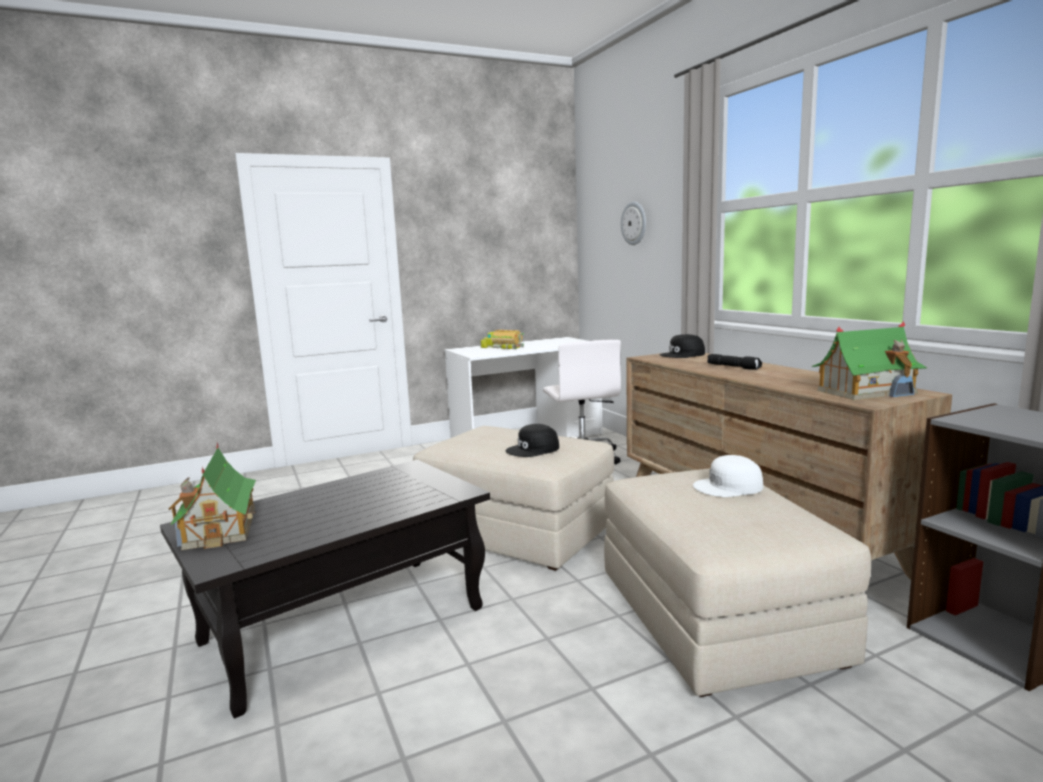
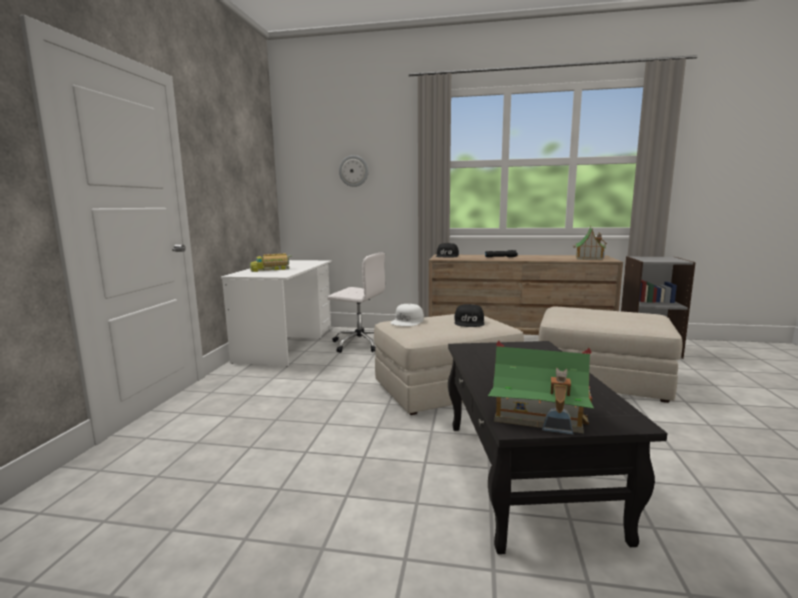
camera: 55 degrees left, 0 degrees up
(728, 487) = (588, 311): white cap -> white cap (408, 321)

